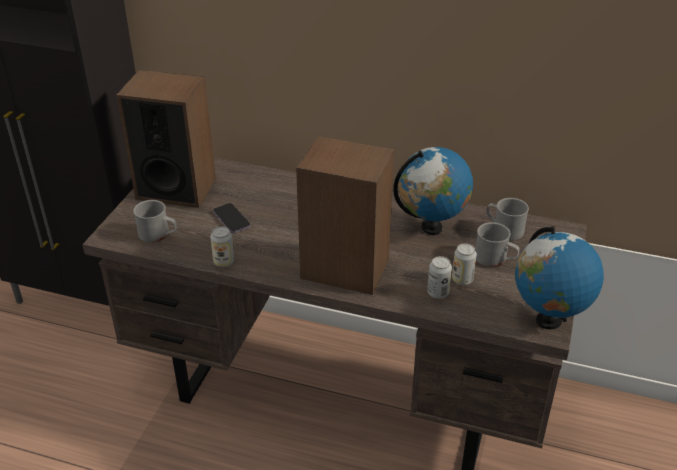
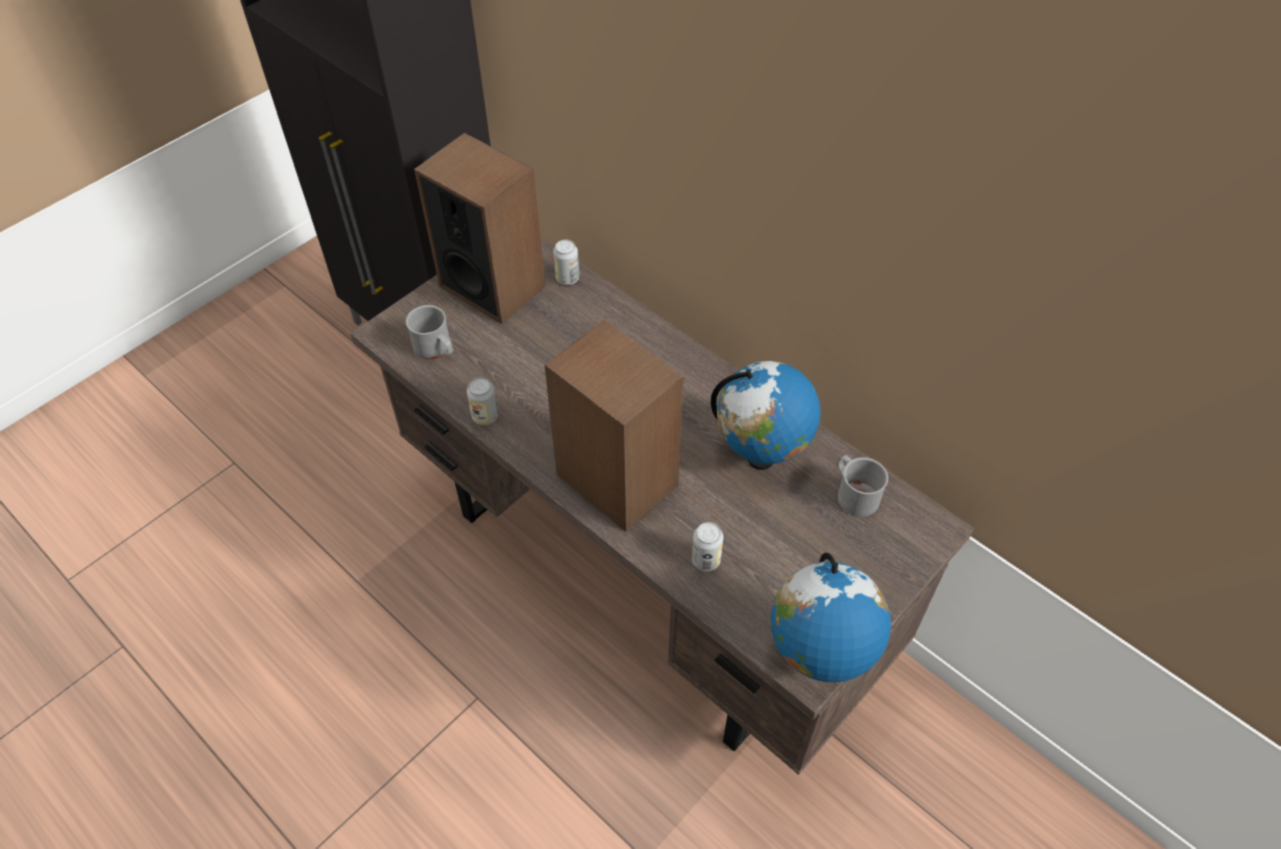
camera: 25 degrees right, 15 degrees up
(231, 219) = (528, 355): phone -> none
(462, 279) = (749, 552): can -> can (567, 278)
(495, 259) = (811, 537): grey mug -> none

